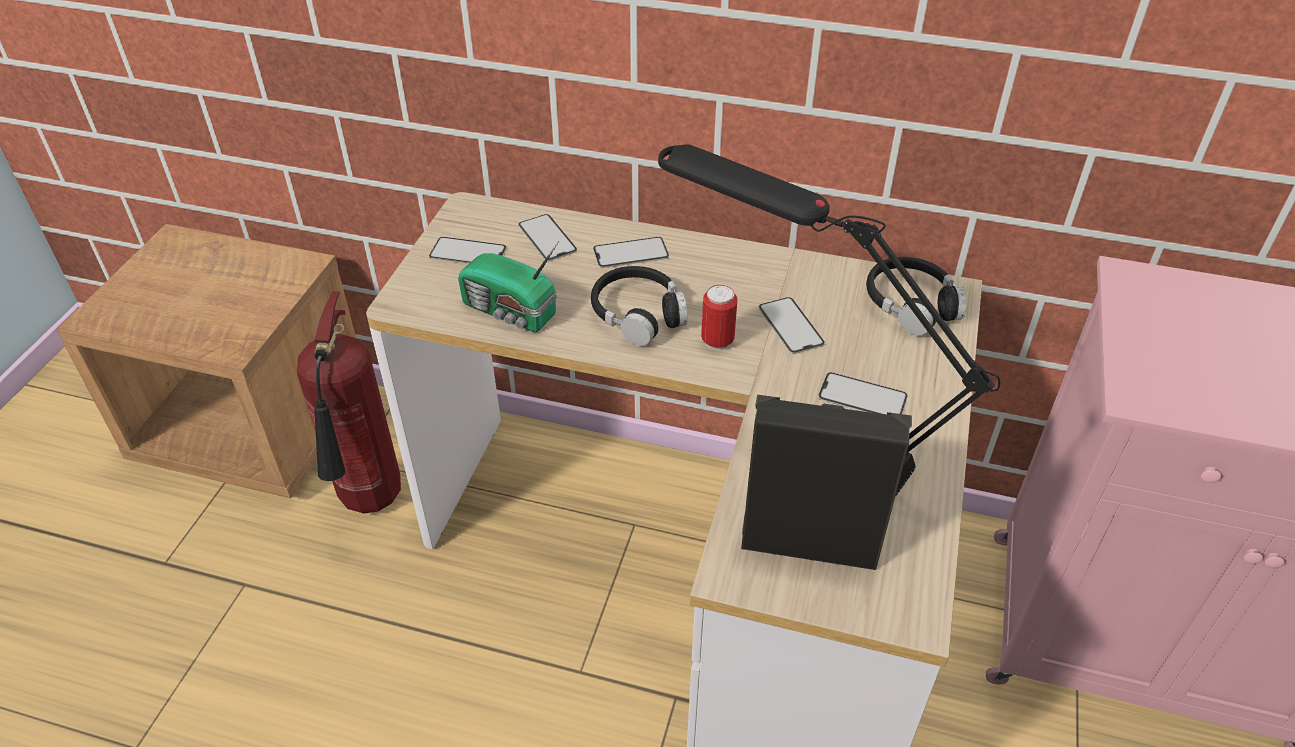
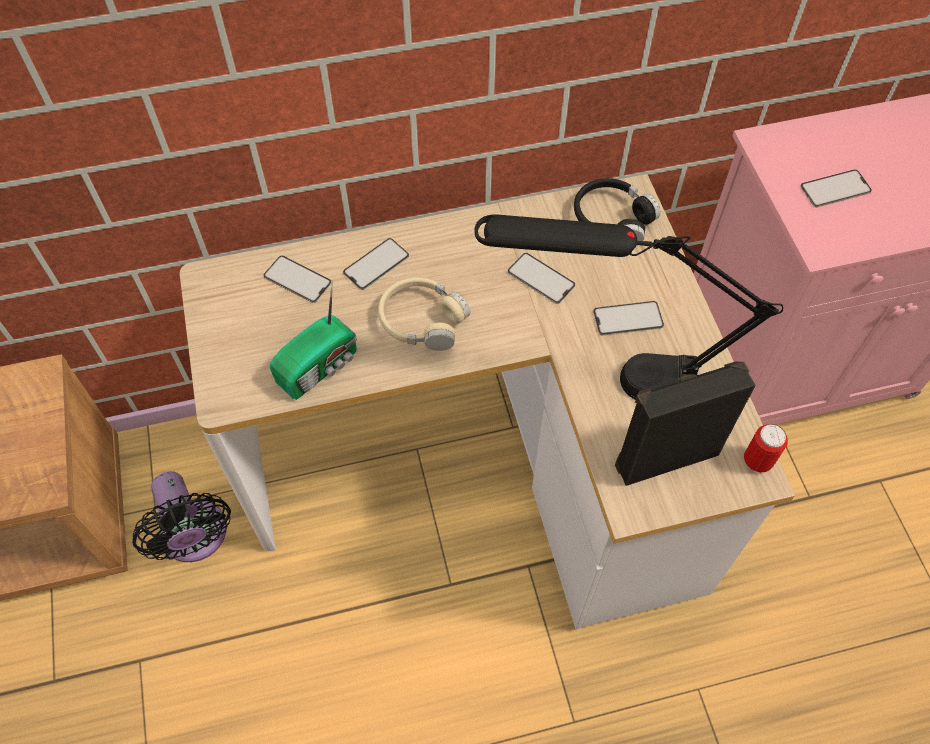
camera: 30 degrees left, 15 degrees up
(371, 503) = (195, 538): fire extinguisher -> black fan
(468, 253) = (241, 324): phone -> phone (835, 189)
(510, 312) = (320, 366): radio -> radio turned 45 degrees counterclockwise
(638, 314) = (422, 320): black headphones -> beige headphones
(717, 341) = (497, 318): can -> can (757, 461)

